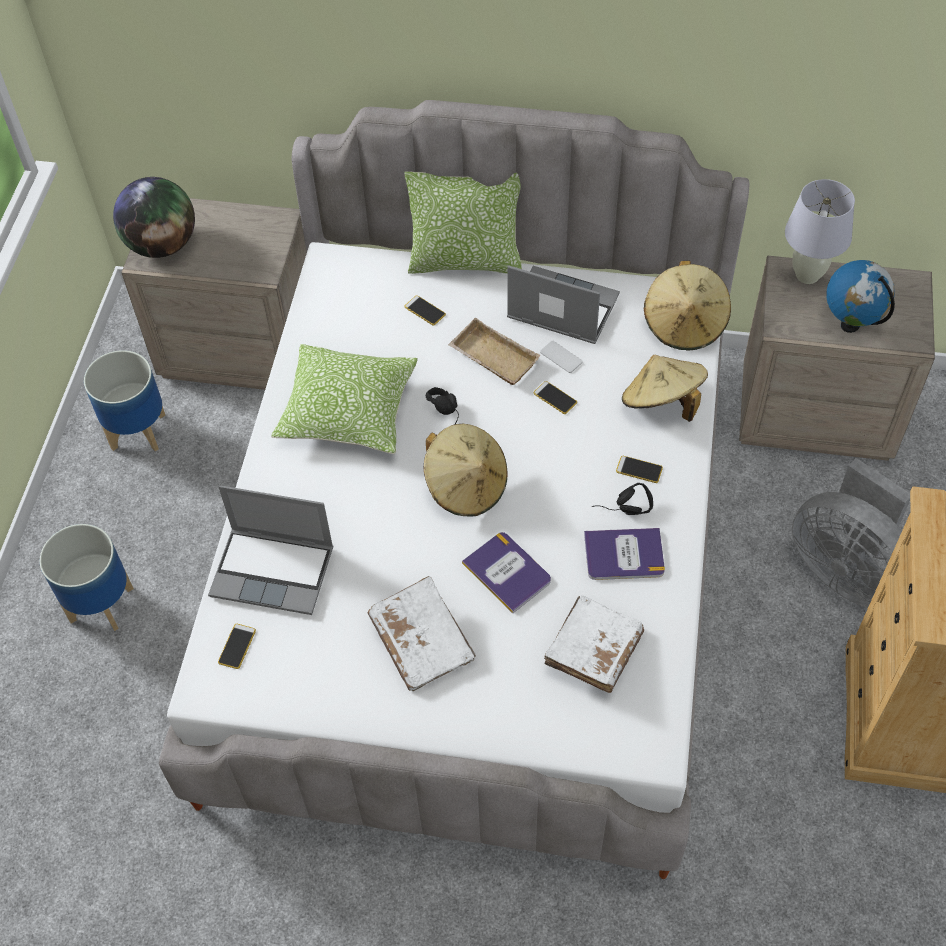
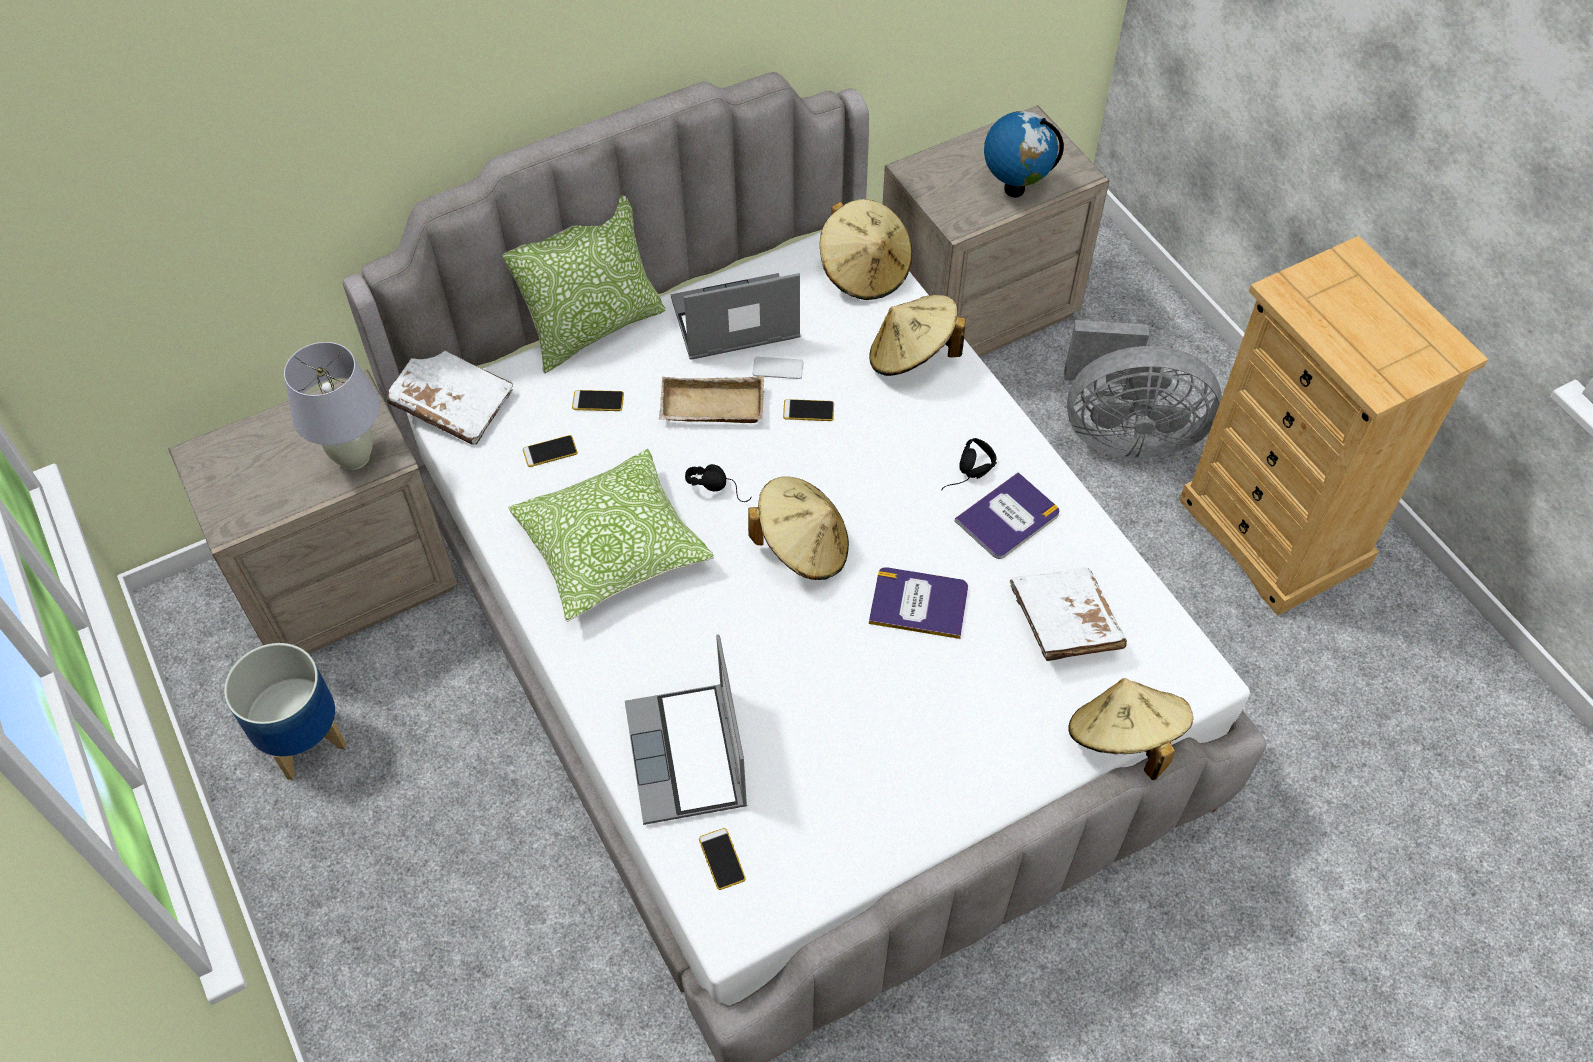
camera: 40 degrees left, 0 degrees up
(102, 604) = (433, 950): planter -> none
(162, 245) = (235, 496): globe -> none
(274, 571) = (688, 757): laptop -> laptop turned 105 degrees clockwise
(422, 642) = (901, 724): white book -> white book (453, 404)
(559, 755) = (1123, 740): none -> beige hat
(639, 469) = (948, 431): phone -> phone (550, 451)
(807, 275) = (937, 164): white table lamp -> white table lamp (355, 458)

